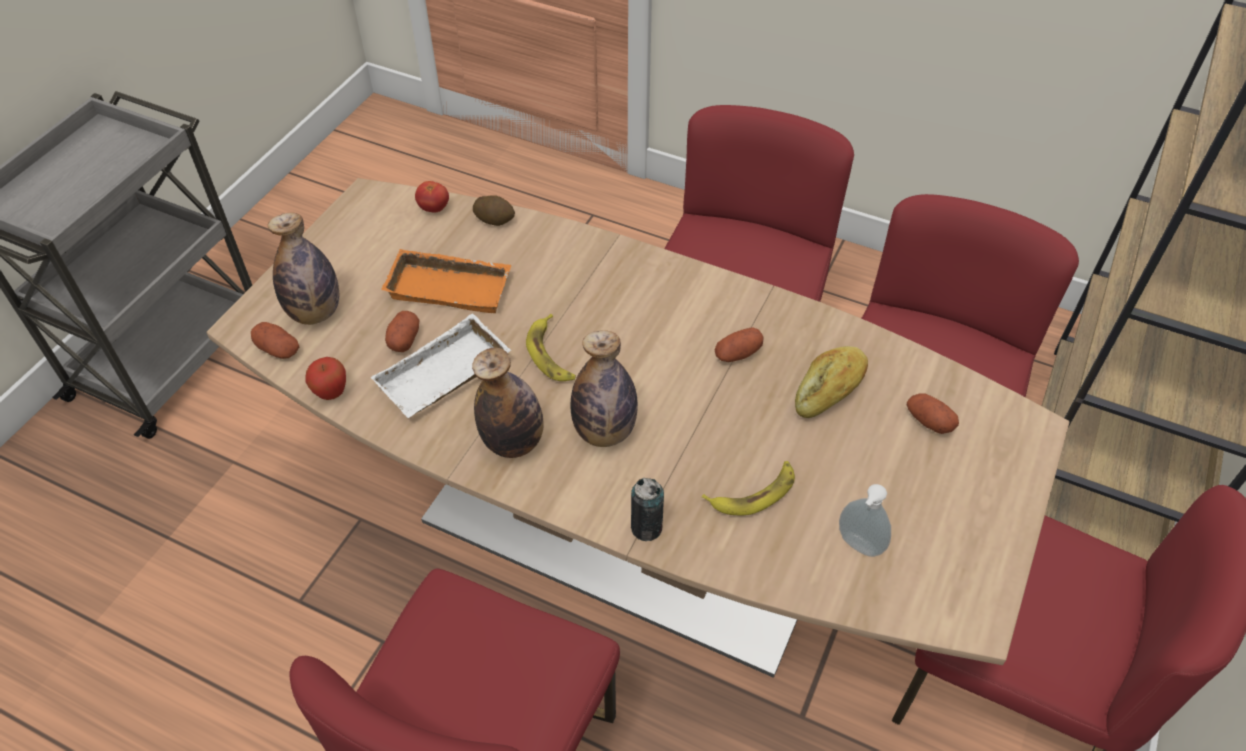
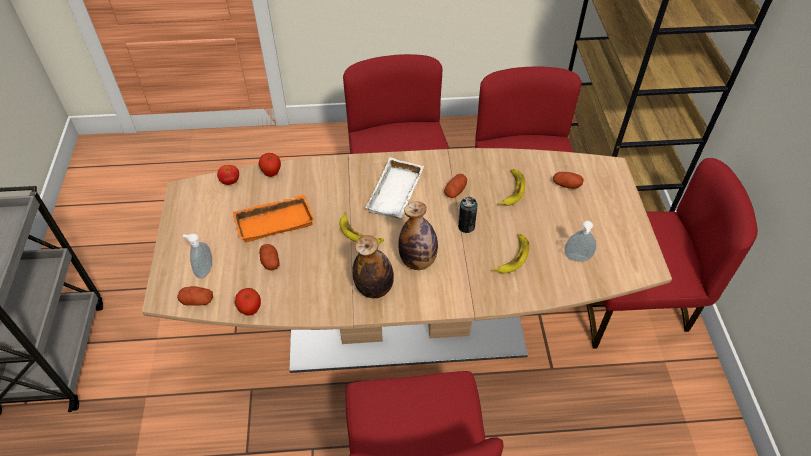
camera: 30 degrees left, 0 degrees up
(315, 313) = (204, 270): bottle -> soap dispenser
(444, 377) = (310, 272): white tray -> white tray (397, 194)
(495, 219) = (271, 173): potato -> apple
(646, 528) = (474, 298): can -> can (466, 226)
(829, 390) = (511, 190): bread -> banana

